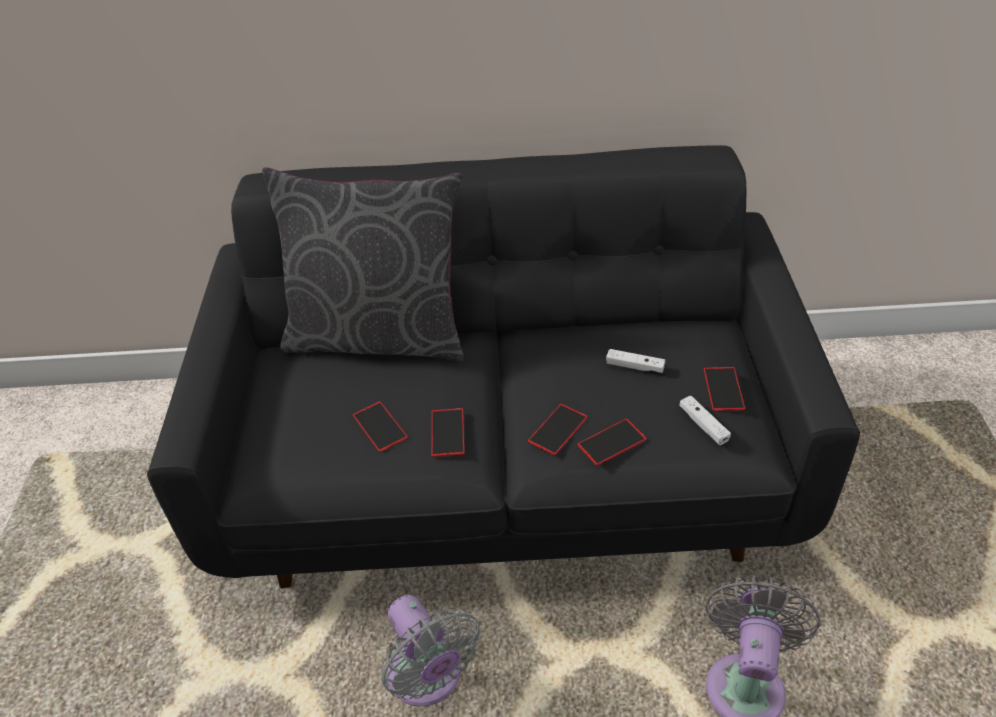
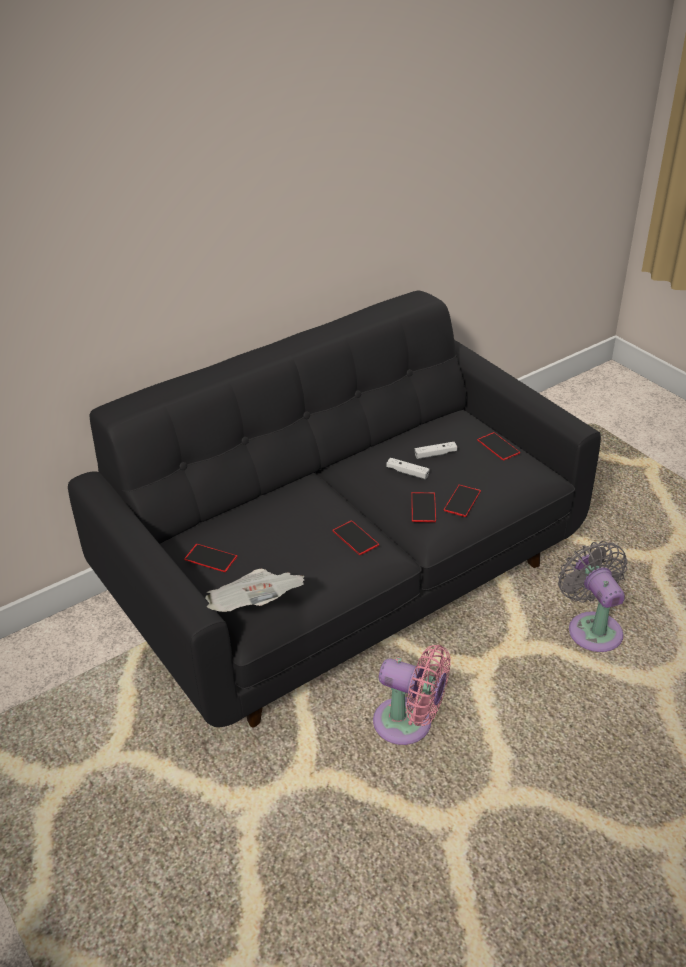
camera: 35 degrees left, 5 degrees down
(272, 466) = (256, 608): none -> newspaper
(378, 336) = (242, 503): grey pillow -> none
(379, 426) = (306, 553): phone -> phone (210, 558)
(429, 679) = (408, 724): grey fan -> pink fan
(703, 425) = (505, 470): white game controller -> white game controller (407, 472)

